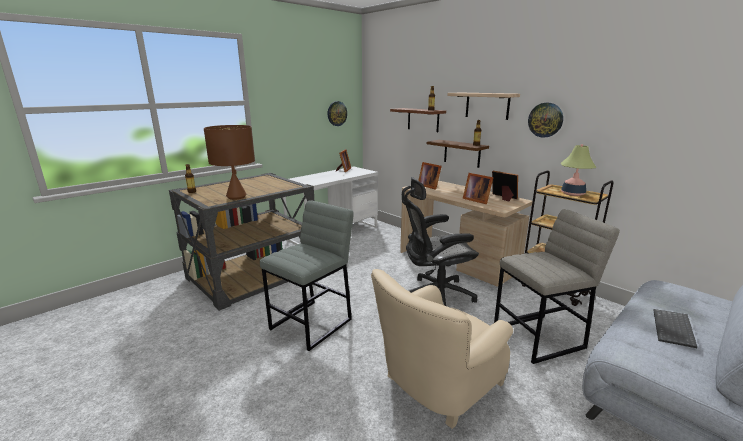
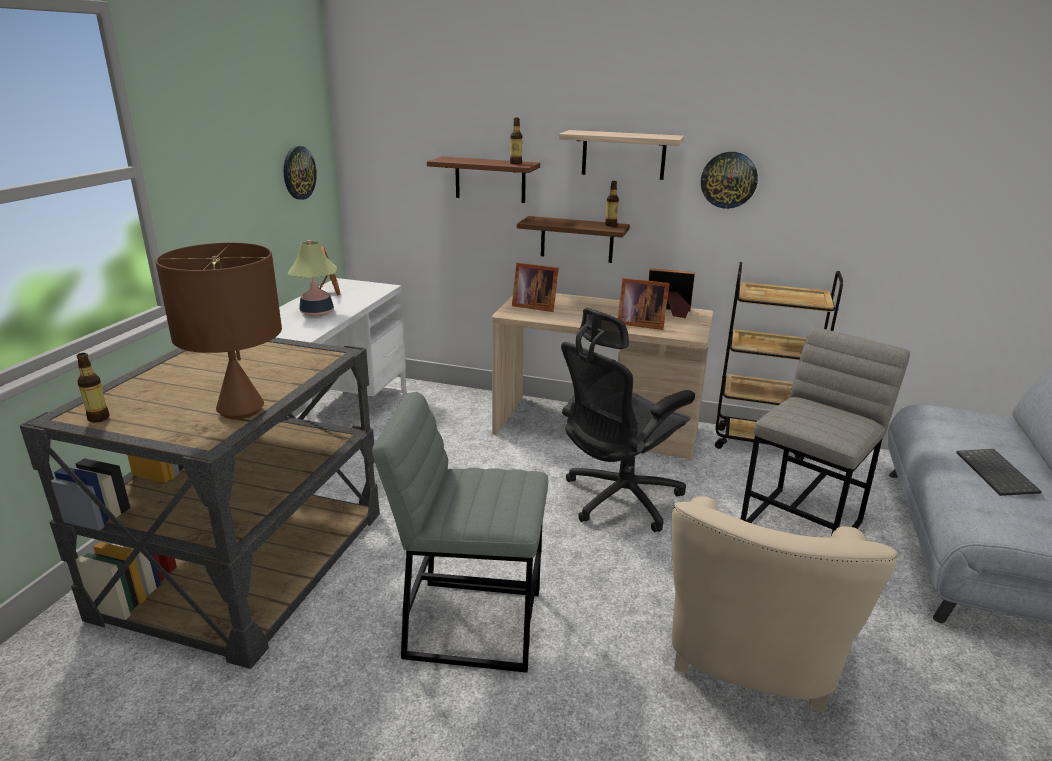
camera: 30 degrees left, 5 degrees up
(312, 323) = (469, 623): grey chair -> grey chair turned 90 degrees counterclockwise
(572, 194) = (787, 296): table lamp -> table lamp (317, 312)

